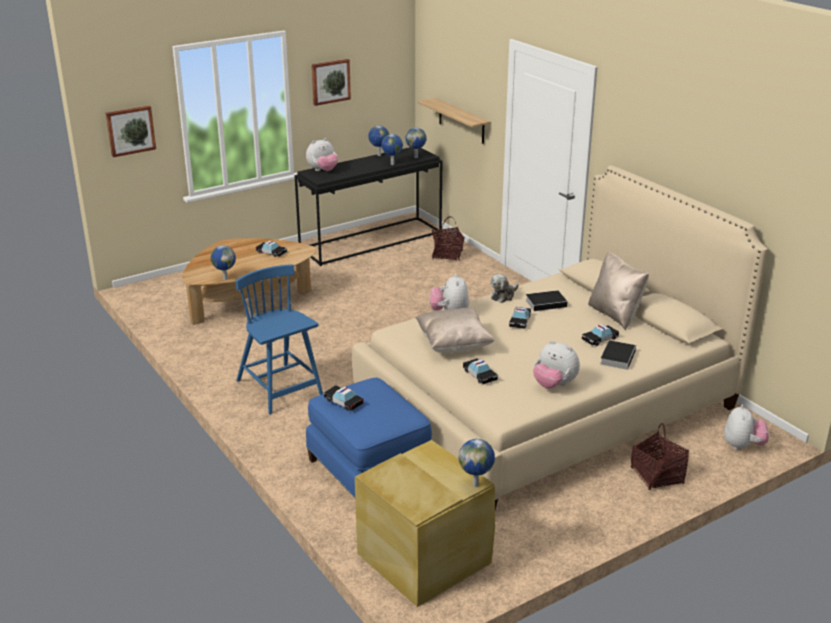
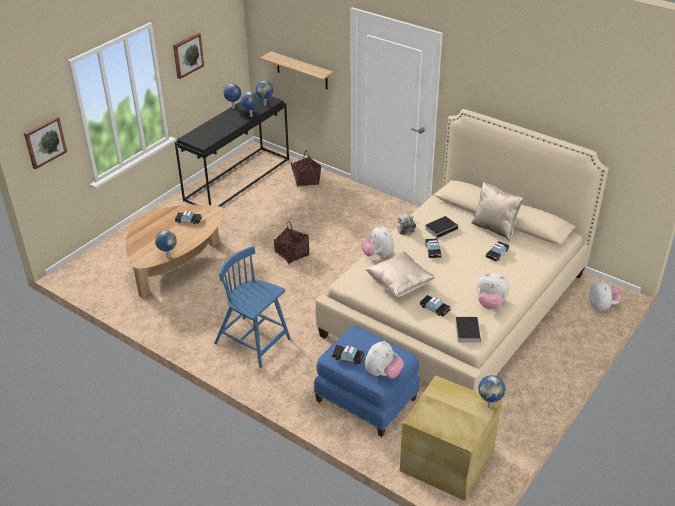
camera: 20 degrees left, 10 degrees up
(323, 171) = (198, 134): plush toy -> plush toy (383, 373)
(617, 357) = (518, 267): book -> book (467, 330)
(656, 476) = (561, 347): basket -> basket (292, 254)

